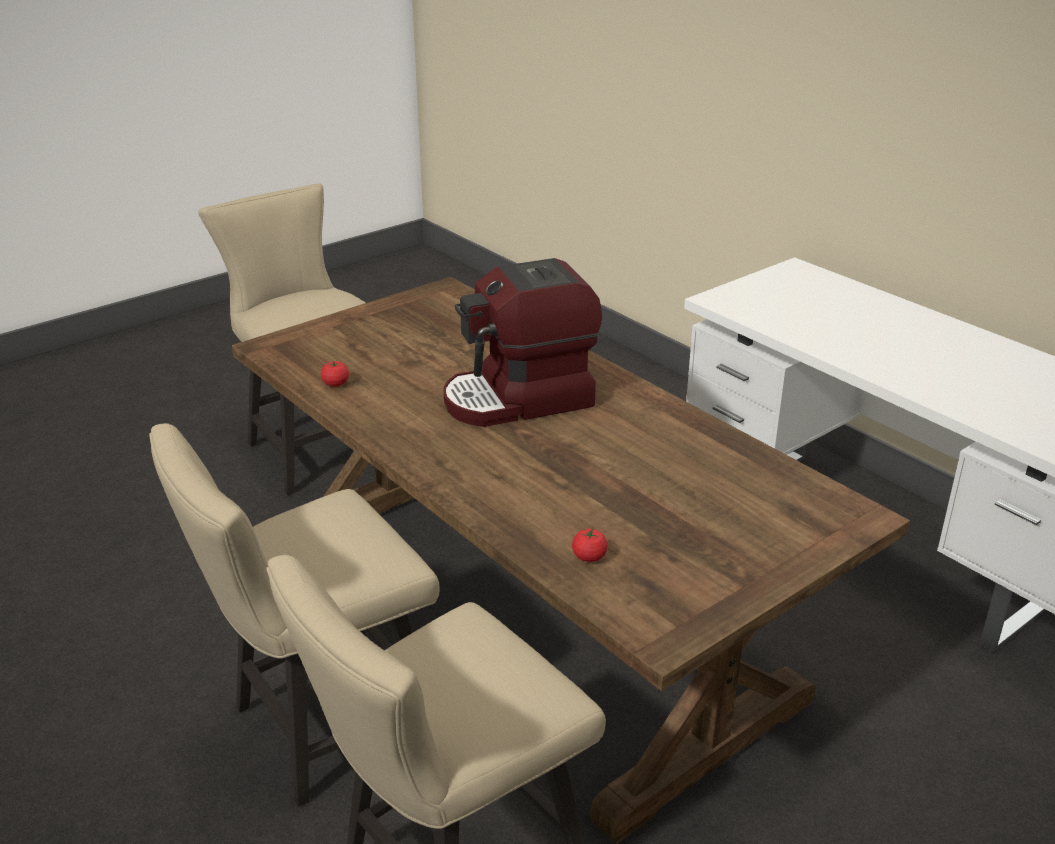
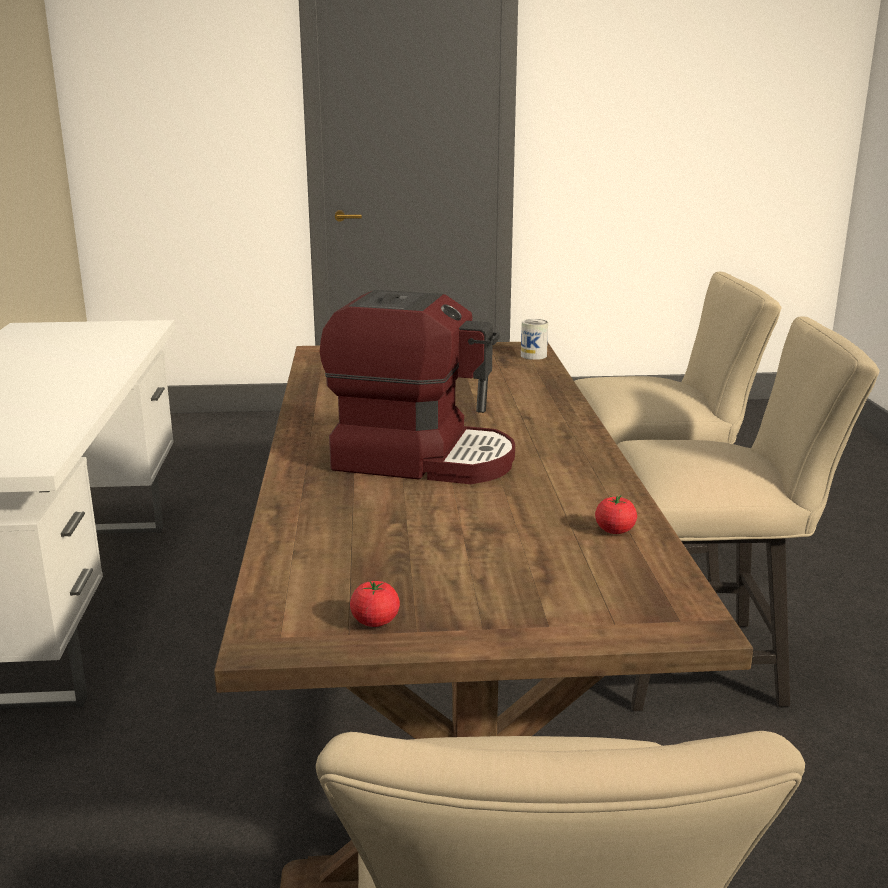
camera: 145 degrees left, 10 degrees down
(589, 557) = (521, 373): tomato -> tomato (375, 621)
(625, 612) = (533, 356): none -> can

